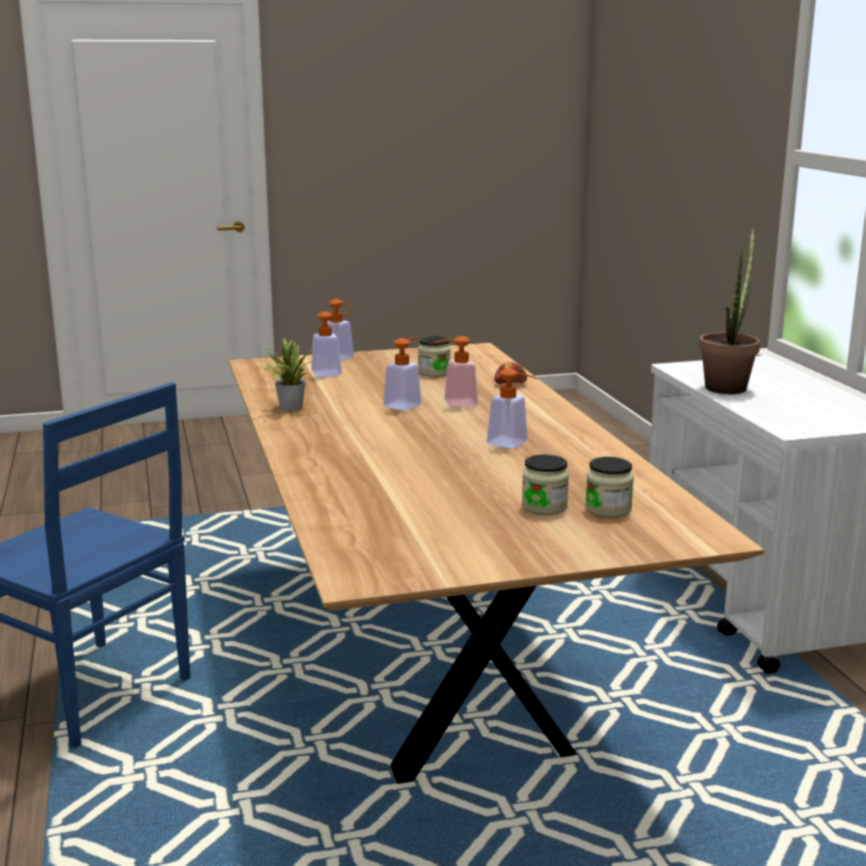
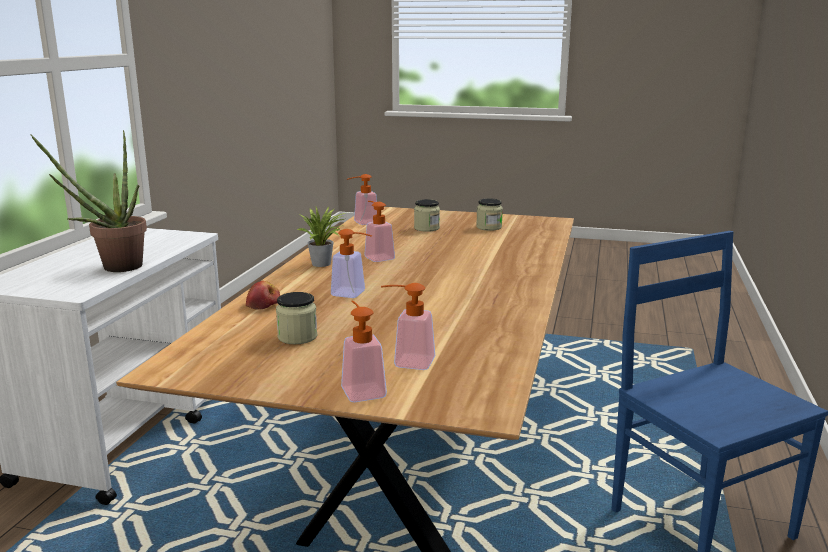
camera: 150 degrees left, 0 degrees up
(288, 407) = (505, 320): potted plant -> potted plant (324, 264)
(406, 405) = (394, 301): soap dispenser -> soap dispenser (362, 223)
(608, 509) = (398, 223): jar -> jar (489, 227)

